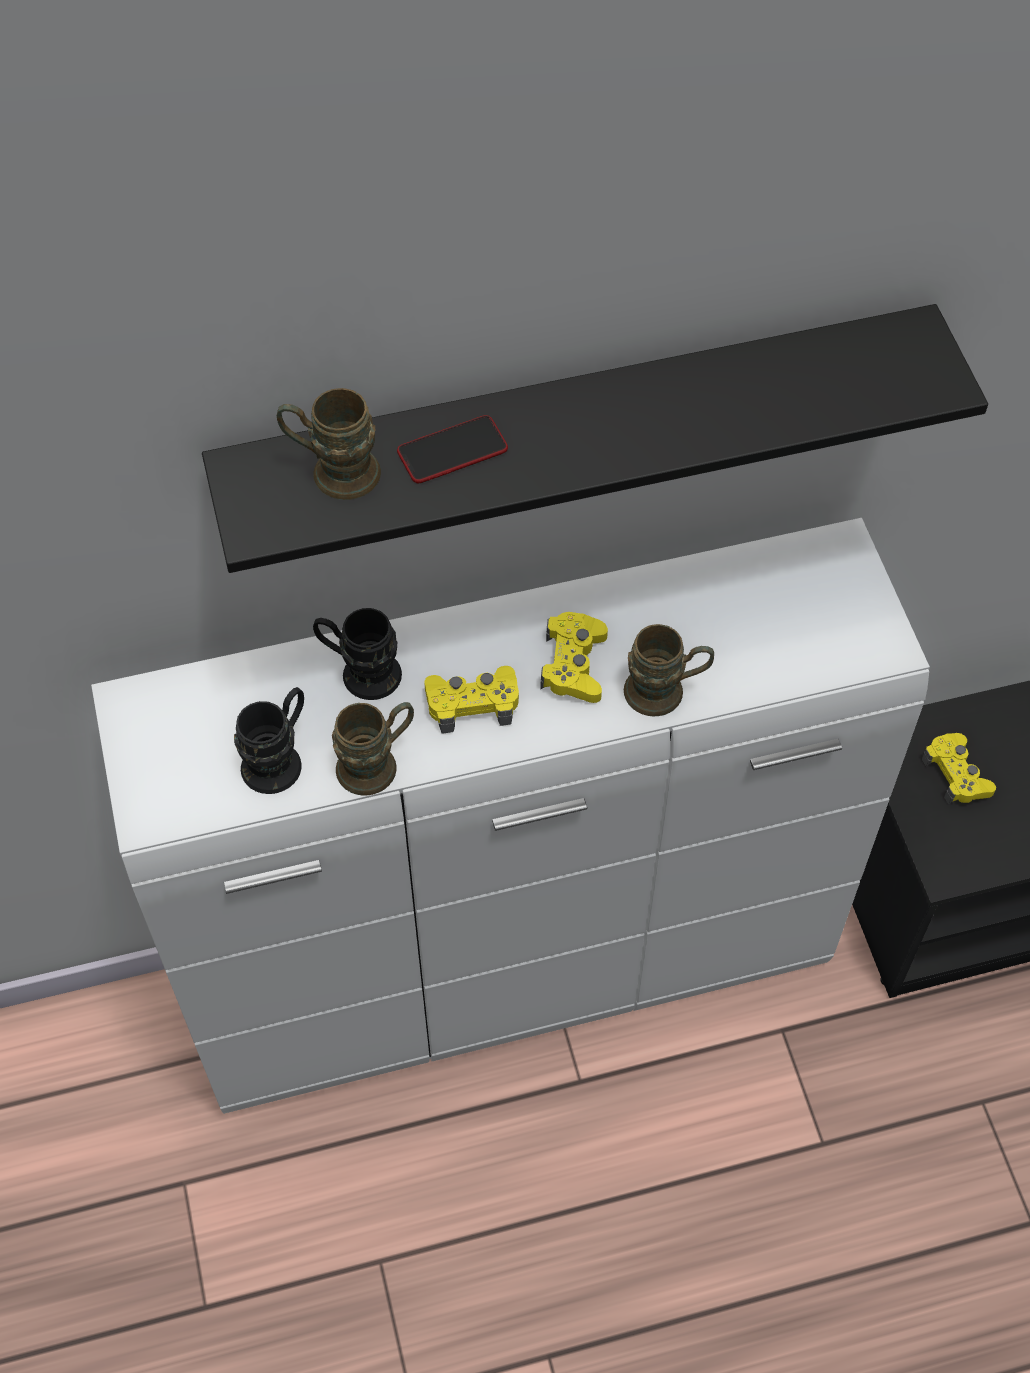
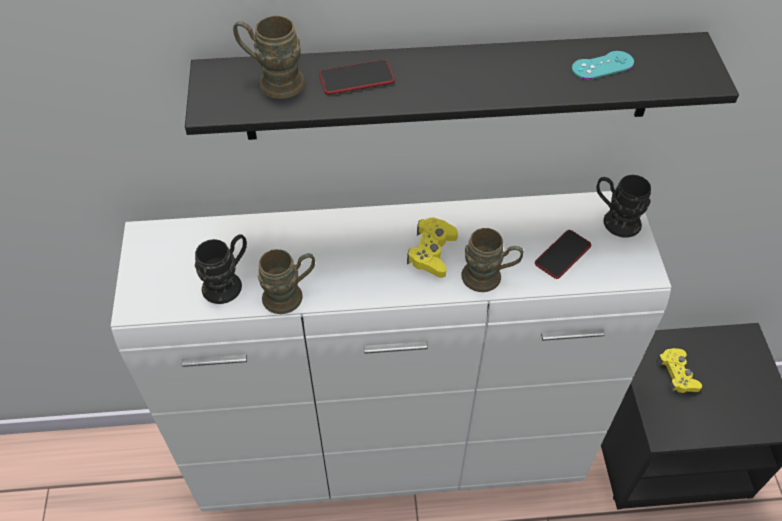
camera: 10 degrees right, 5 degrees down
(360, 672) = (293, 238): black mug -> black mug (614, 220)
(472, 703) = (361, 266): yellow game controller -> none
(767, 640) = (562, 255): none -> phone
(796, 382) = (602, 65): none -> turquoise game controller

